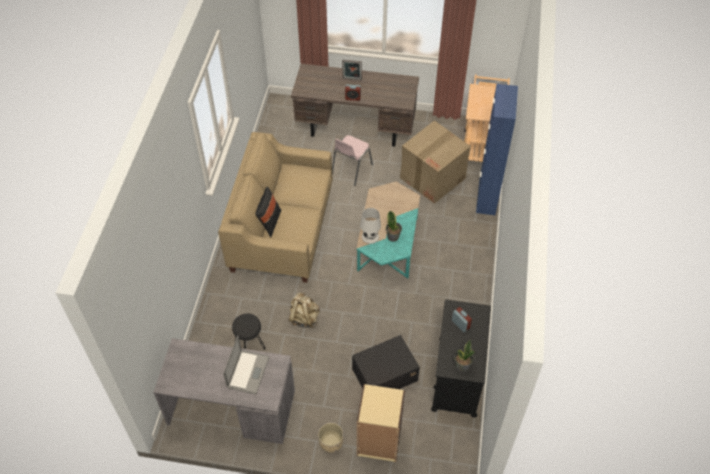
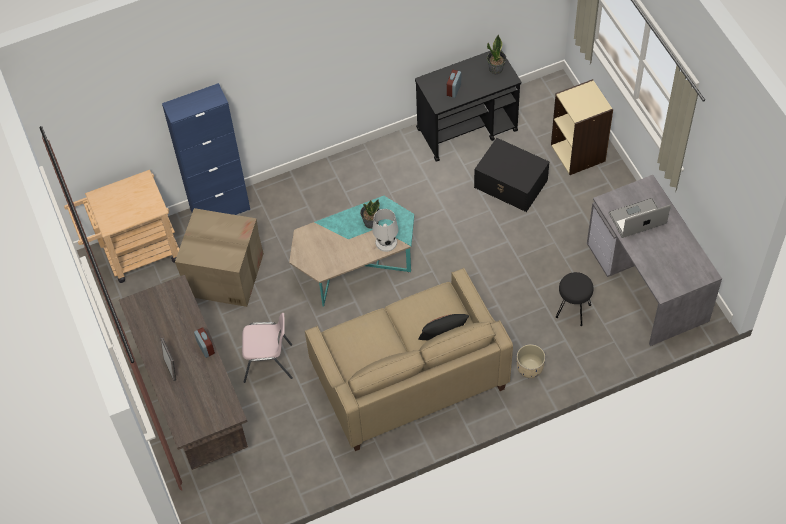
camera: 120 degrees left, 5 degrees up
(304, 318) = (504, 284): beige backpack -> none
(331, 443) = (610, 186): beige planter -> beige planter (529, 369)

